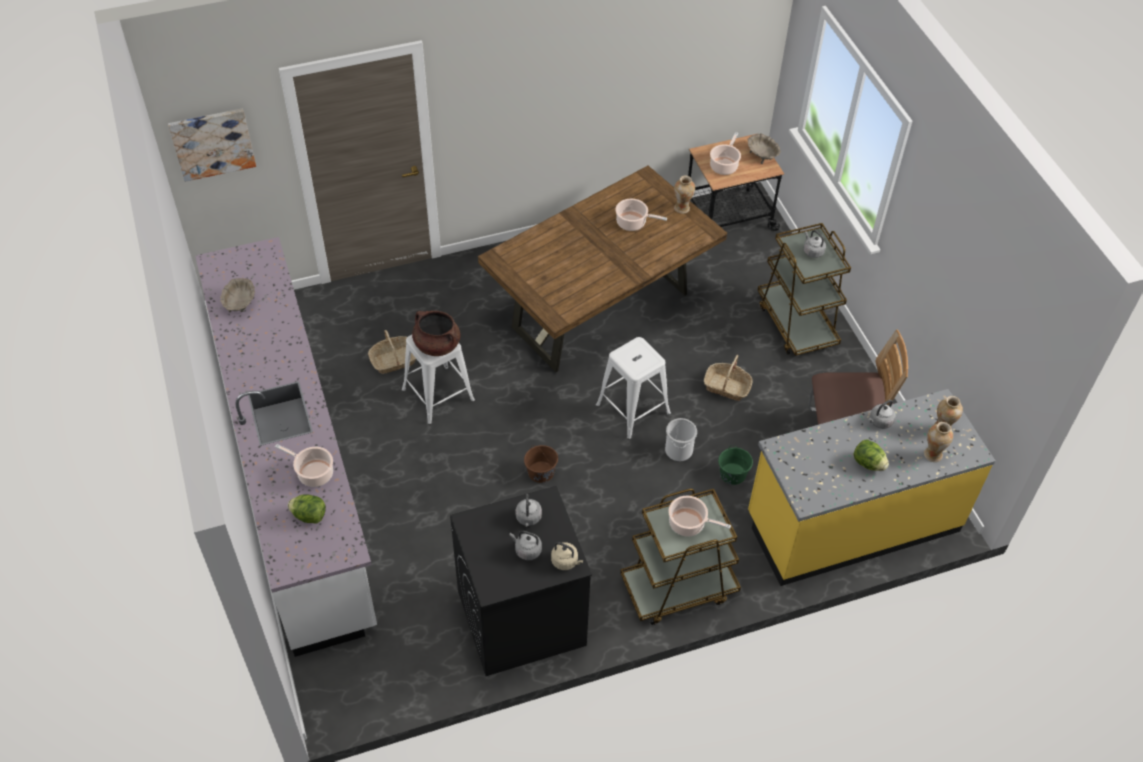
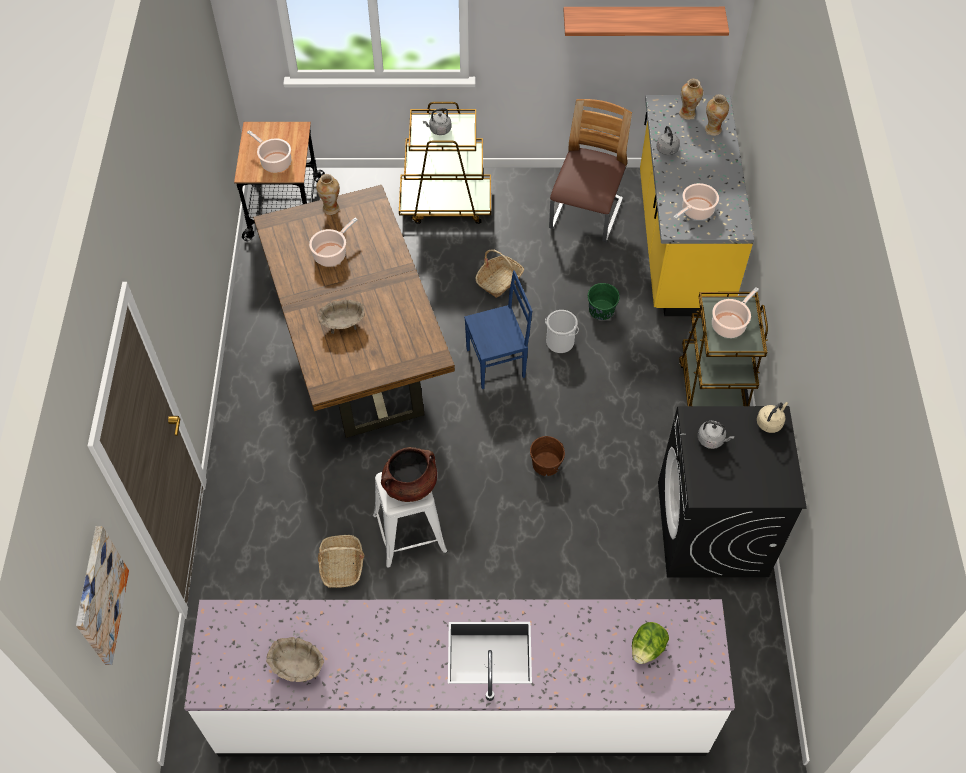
camera: 70 degrees left, 5 degrees up
(313, 473) = (589, 632): cooking pot -> cooking pot (696, 211)
(526, 550) = (749, 451): grey kettle -> none
(632, 409) = (497, 363): white stool -> blue chair
(762, 156) = (277, 129): beige bowl -> beige bowl (343, 323)
(868, 463) = (709, 174): lettuce -> none
(978, 317) = (642, 20): none -> shelf

